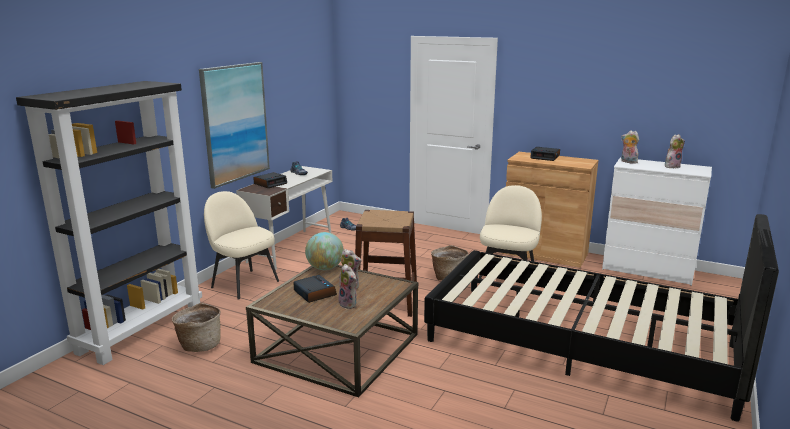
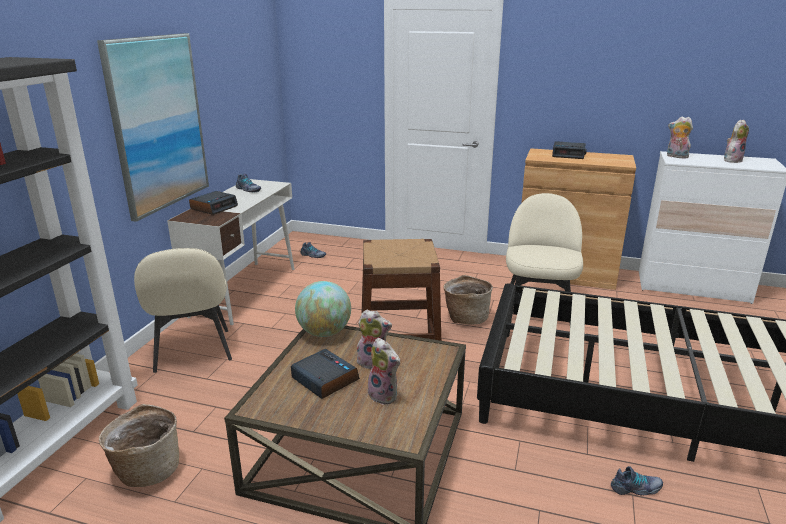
camera: 10 degrees left, 5 degrees up
(244, 283) = (192, 352): beige chair -> beige chair turned 135 degrees counterclockwise
(519, 386) = (636, 488): none -> shoe

